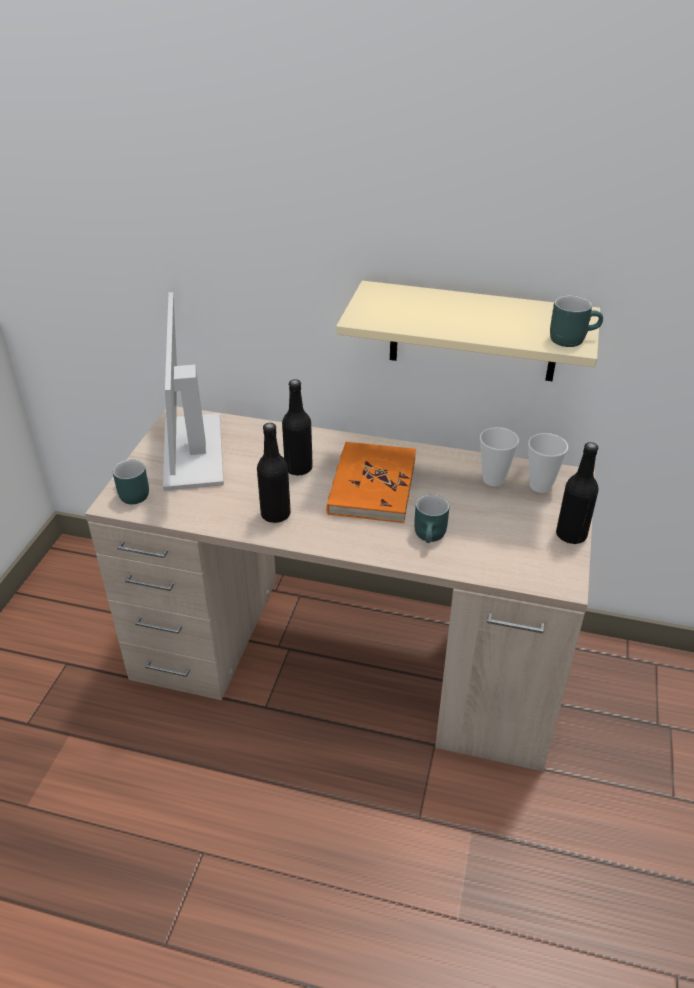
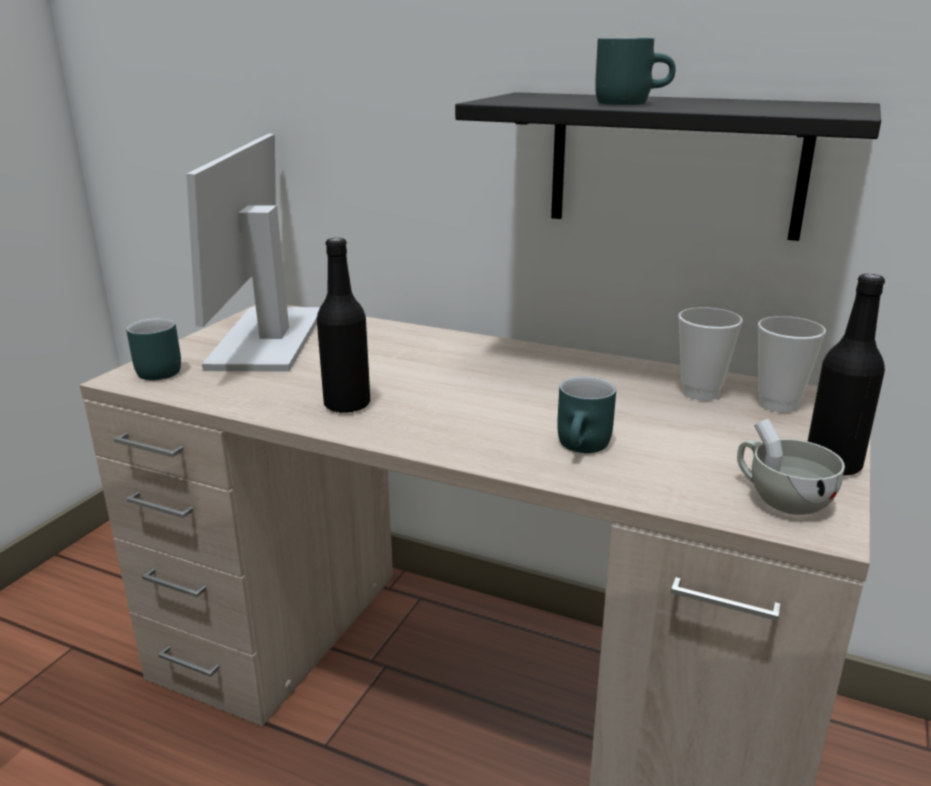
camera: 10 degrees right, 15 degrees down
(298, 468) = (405, 363): black bottle -> none
(372, 485) = (506, 386): orange book -> none
(473, 332) = (675, 164): beige shelf -> black shelf
(543, 565) = (780, 498): none -> white cup
(571, 338) = (833, 110): turquoise mug -> turquoise mug (630, 103)

